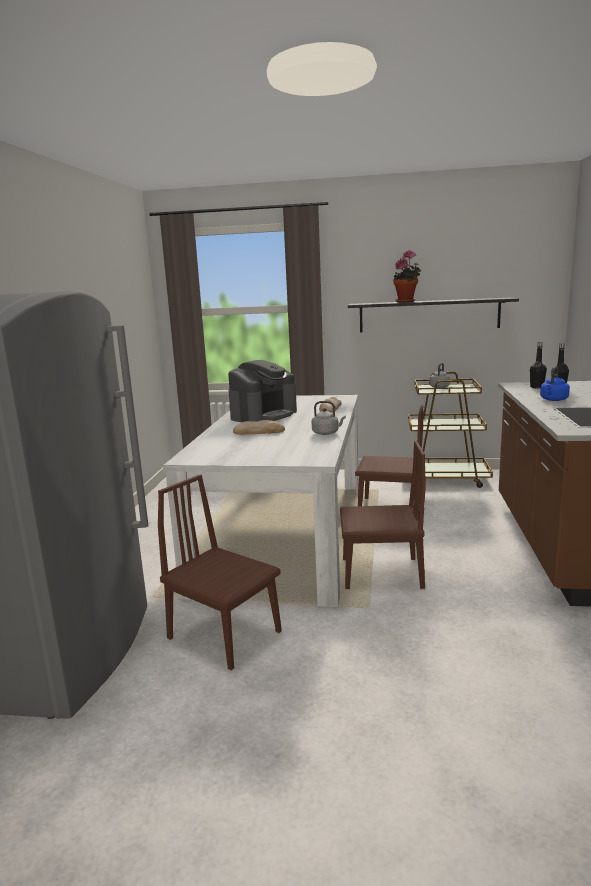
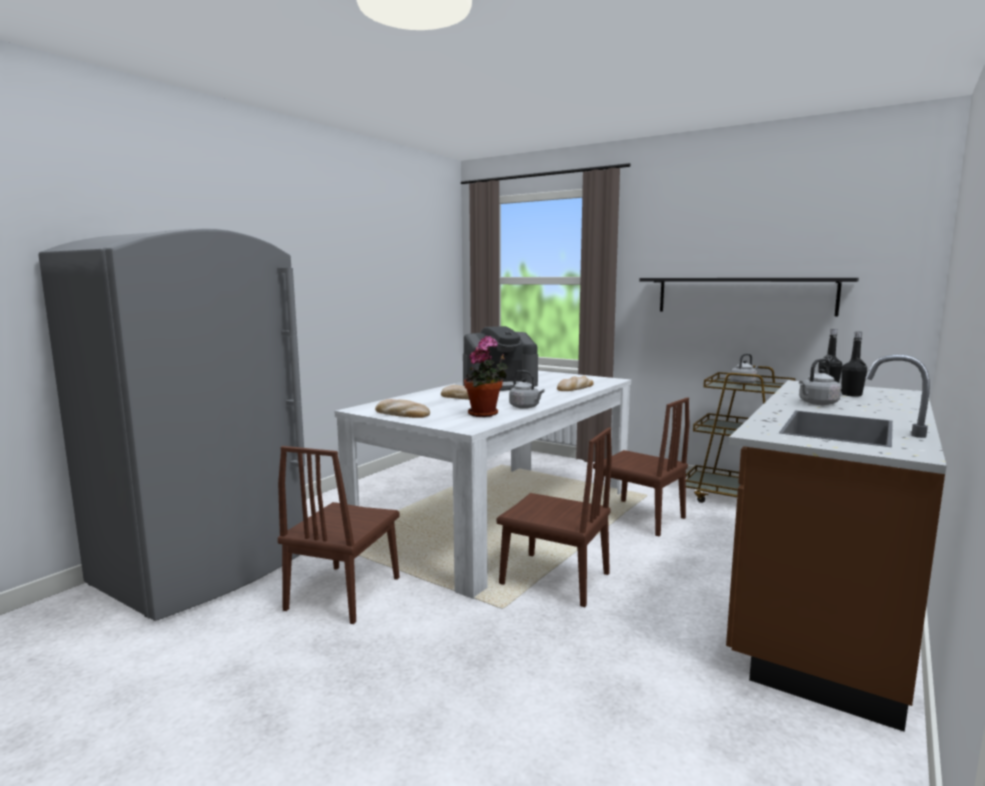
camera: 25 degrees right, 5 degrees down
(224, 635) = (344, 593): brown chair -> brown chair turned 135 degrees counterclockwise
(234, 457) = (401, 413): none -> bread
(407, 301) = (713, 277): potted plant -> potted plant (485, 414)
(553, 400) = (817, 403): blue kettle -> grey kettle

